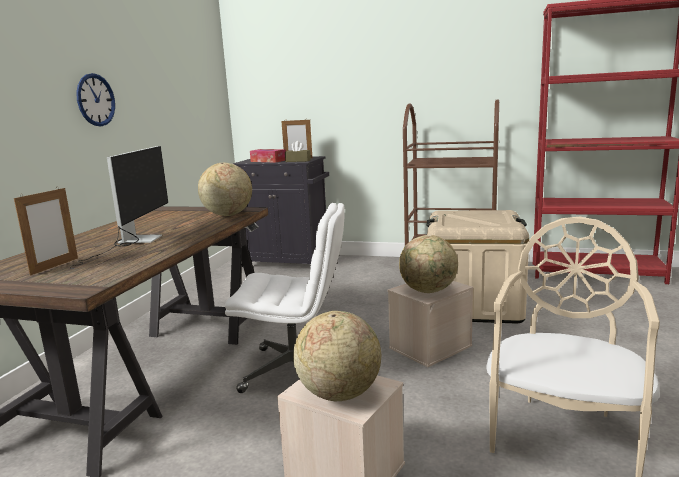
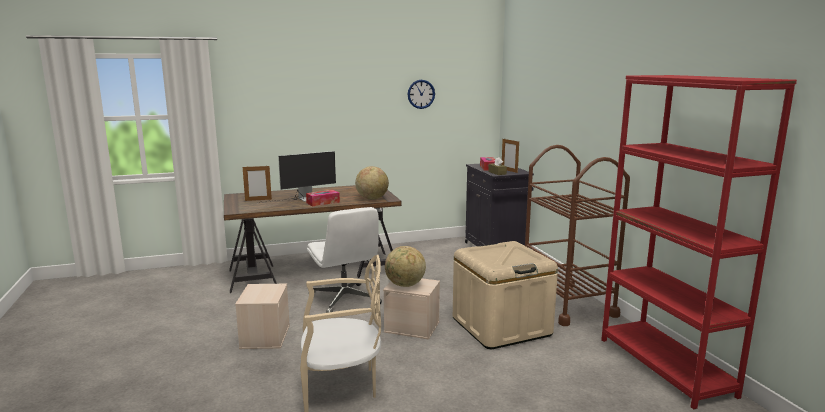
camera: 55 degrees right, 0 degrees up
(95, 100) = (353, 116): wall clock -> wall clock (421, 94)
(184, 235) = (323, 202): none -> tissue box
(339, 393) = (257, 293): globe -> none

